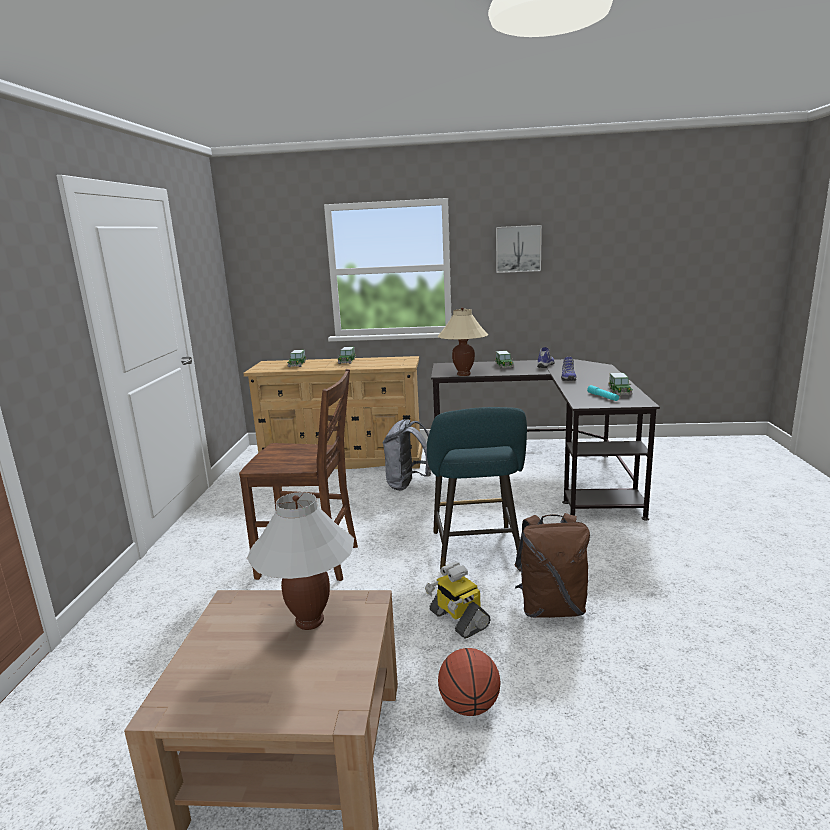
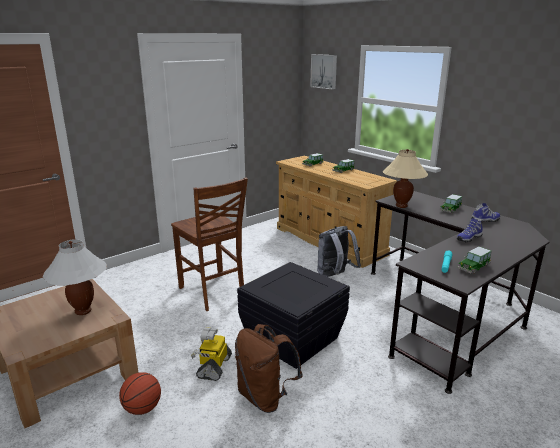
camera: 45 degrees right, 5 degrees up
(477, 551) = (292, 338): turquoise stool -> black storage box
(518, 249) = (504, 102): picture -> picture (324, 71)

